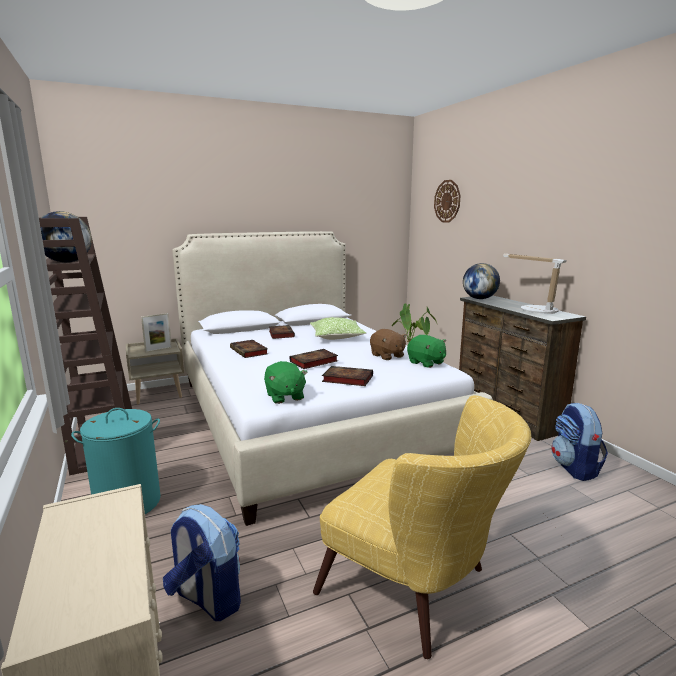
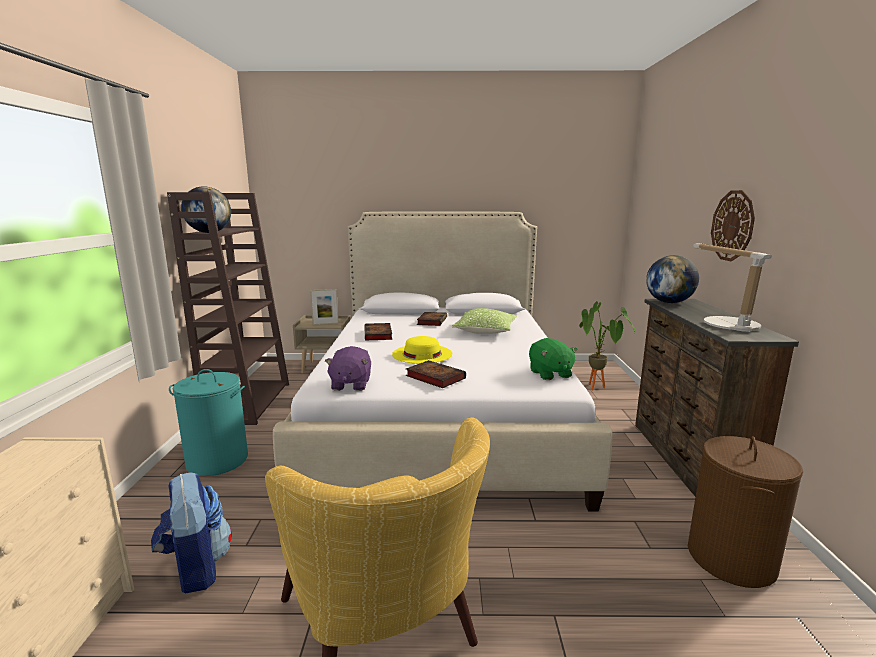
camera: 25 degrees right, 0 degrees up
(284, 396) = (350, 384): green plush toy -> purple plush toy
(313, 362) = (422, 354): book -> yellow hat
(387, 356) = (514, 359): brown plush toy -> none
(447, 201) = (664, 175): wall clock -> wall clock (732, 226)
(574, 468) = (731, 559): backpack -> brown laundry basket

